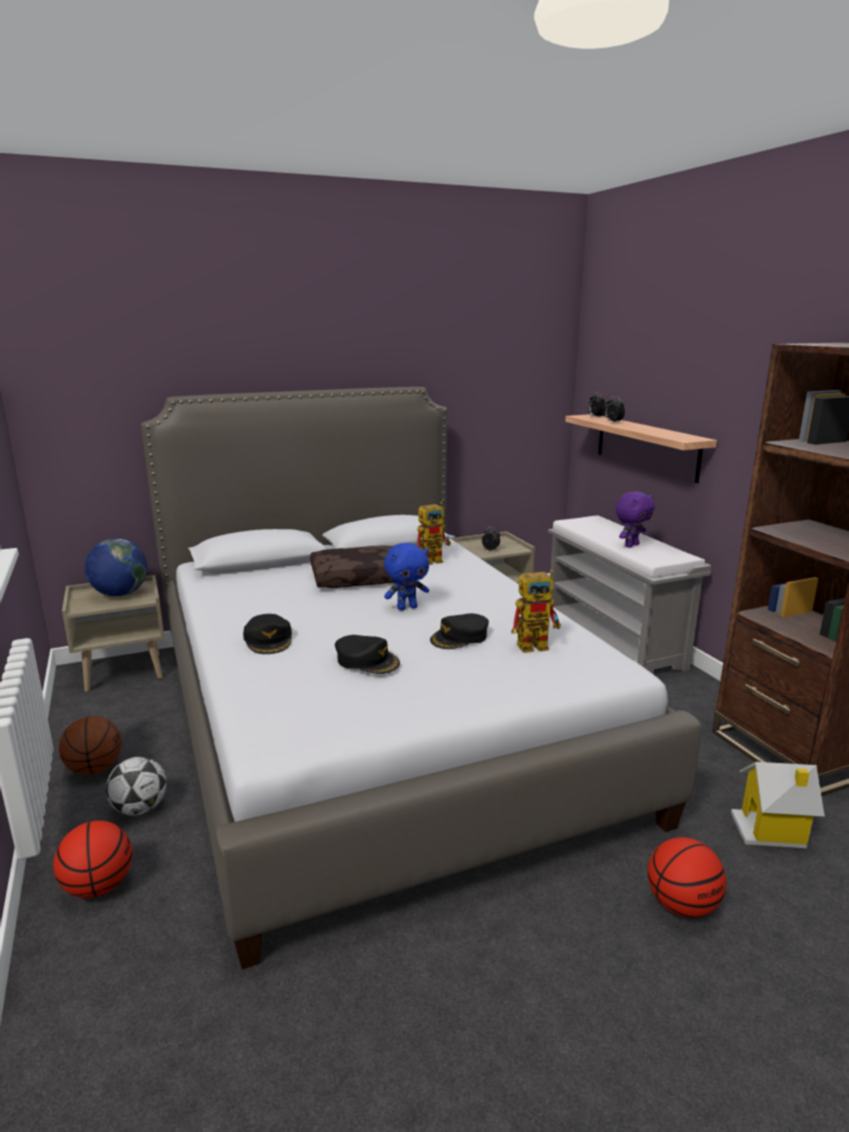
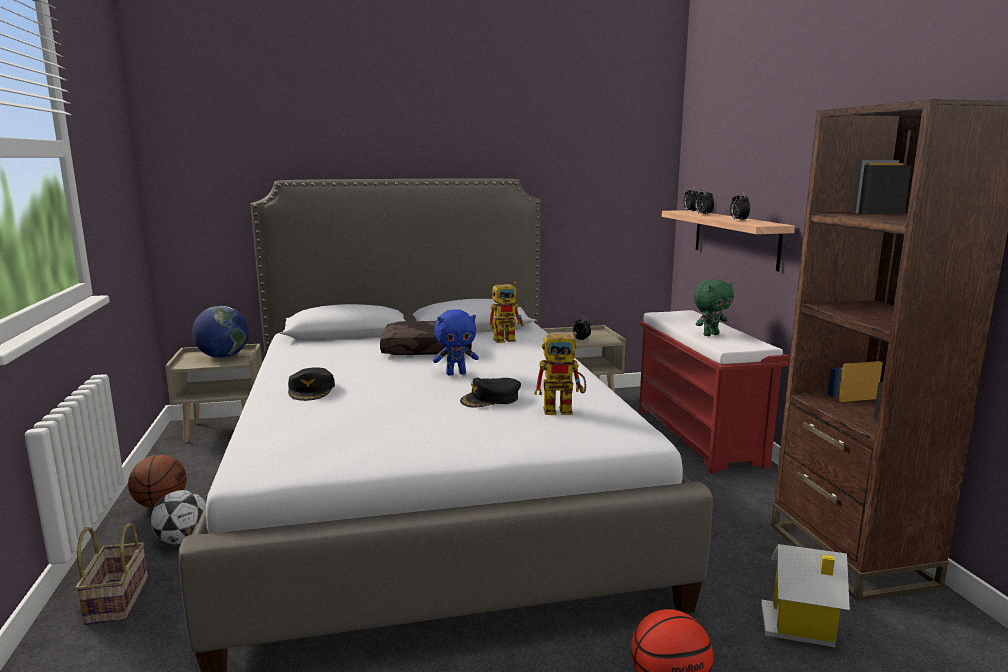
camera: 10 degrees right, 5 degrees down
(98, 887) = (116, 599): basketball -> basket
(367, 660) = (388, 410): black cap -> none
(614, 641) = (699, 437): grey bench -> red bench
(631, 545) = (710, 334): purple plush toy -> green plush toy
(657, 432) = (738, 220): none -> alarm clock

